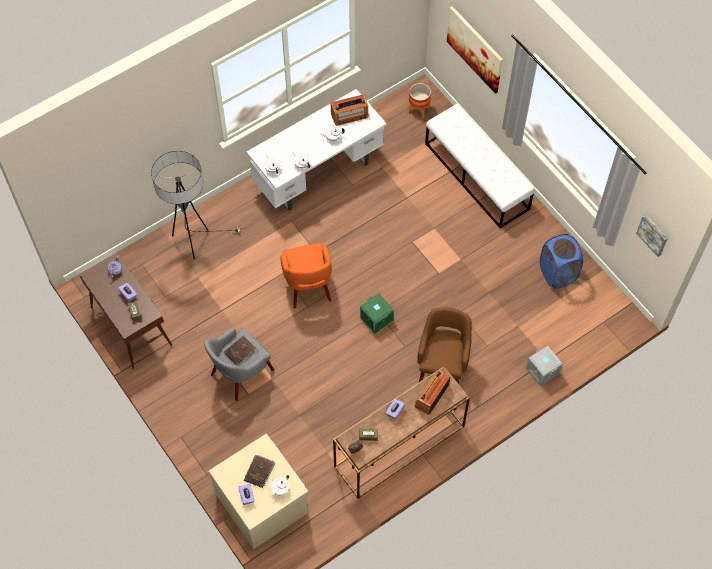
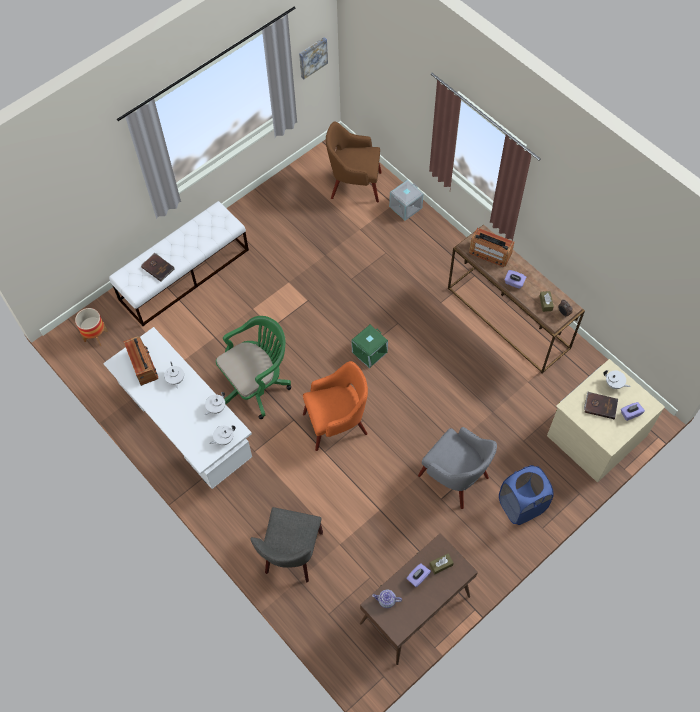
camera: 95 degrees left, 0 degrees up
(194, 242) = (292, 556): floor lamp -> grey chair
(240, 351) = (454, 455): brown book -> brown book (158, 267)
(355, 227) = (257, 384): none -> green office chair
(442, 366) = (414, 288): brown armchair -> brown armchair (354, 185)
(475, 49) = (79, 215): picture -> none
(557, 273) = (297, 200): blue laundry basket -> blue laundry basket (521, 505)

